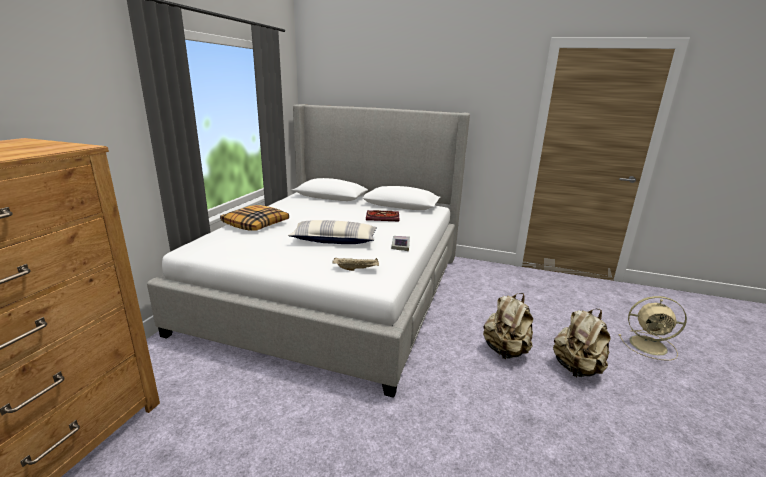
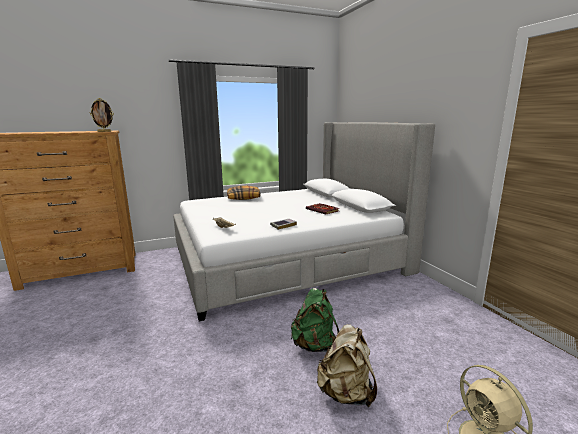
camera: 50 degrees right, 5 degrees down
(80, 147) = (104, 131): none -> picture frame
(334, 240) = (257, 213): pillow -> none
(505, 351) = (315, 345): beige backpack -> green backpack

